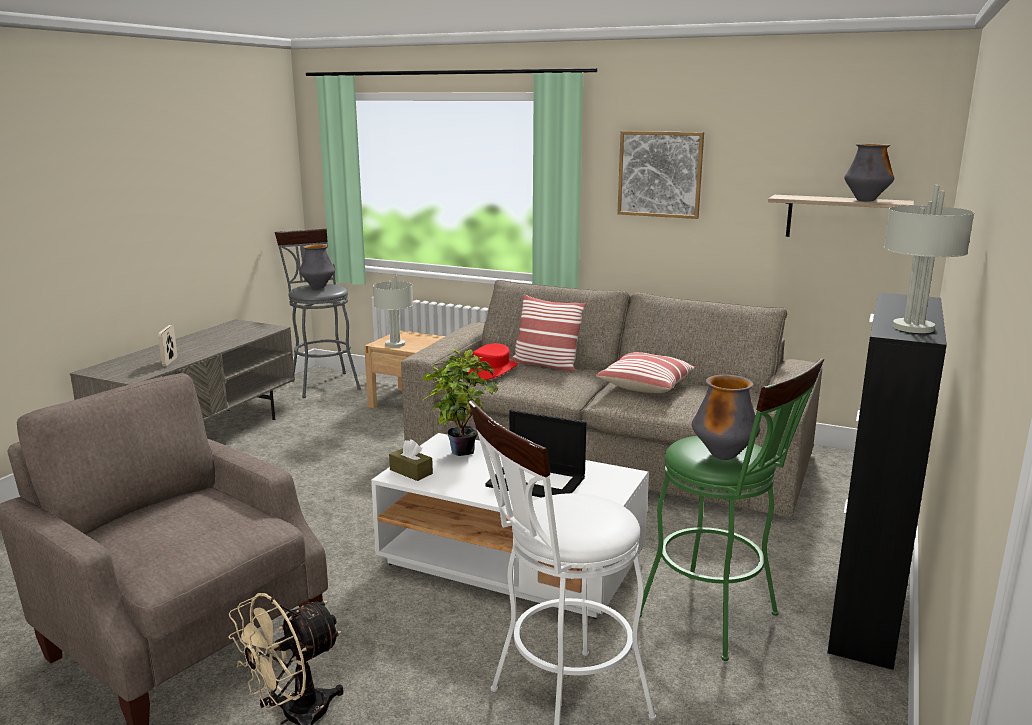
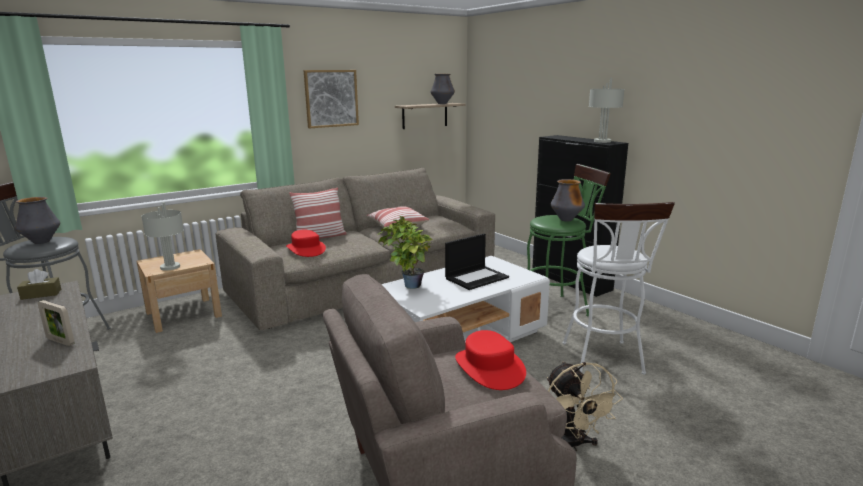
camera: 60 degrees left, 0 degrees up
(203, 532) = (489, 368): none -> red hat
(411, 472) = (424, 304): brown tissue box -> brown tissue box (41, 294)

